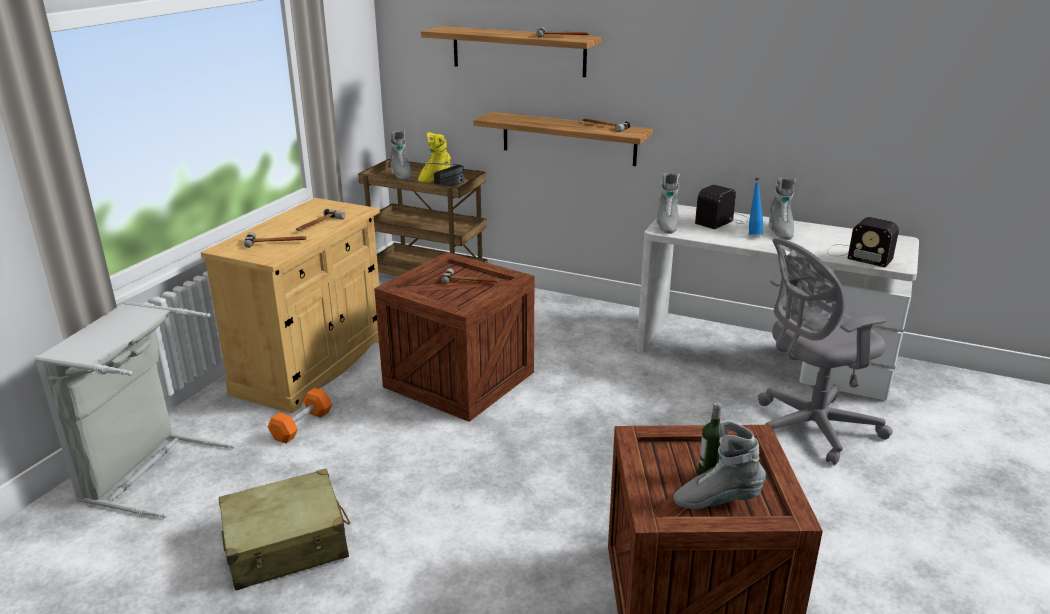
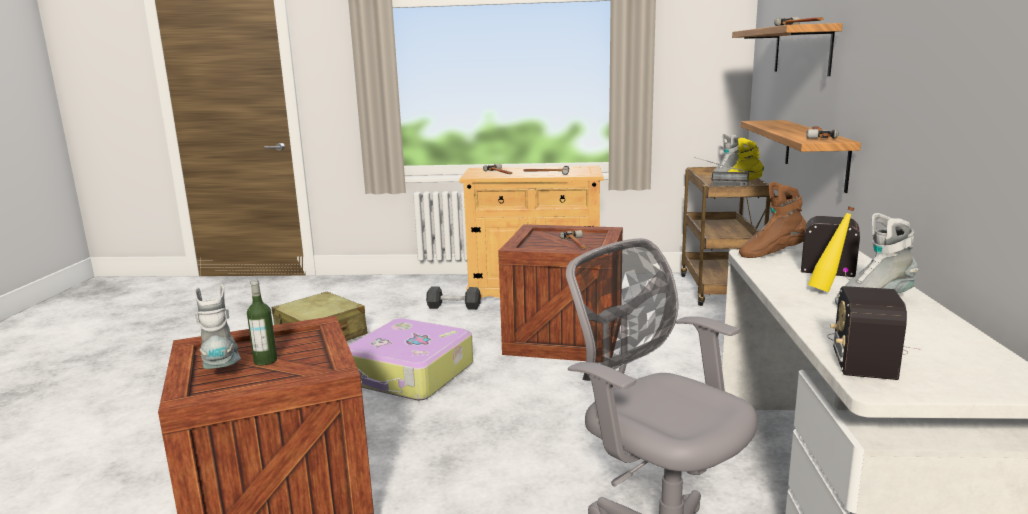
camera: 70 degrees right, 10 degrees down
(147, 471) = (380, 286): grey laundry basket -> none
(302, 425) = (454, 307): orange dumbbell -> black dumbbell
(471, 486) = (410, 374): none -> suitcase
(666, 225) = (771, 253): grey boot -> brown boot
(753, 233) = (827, 290): blue bottle -> yellow bottle

